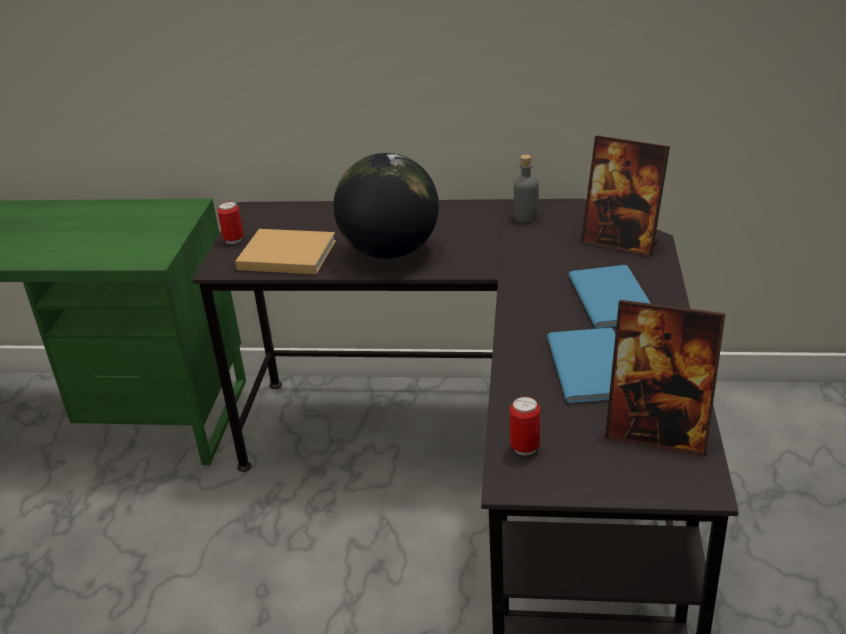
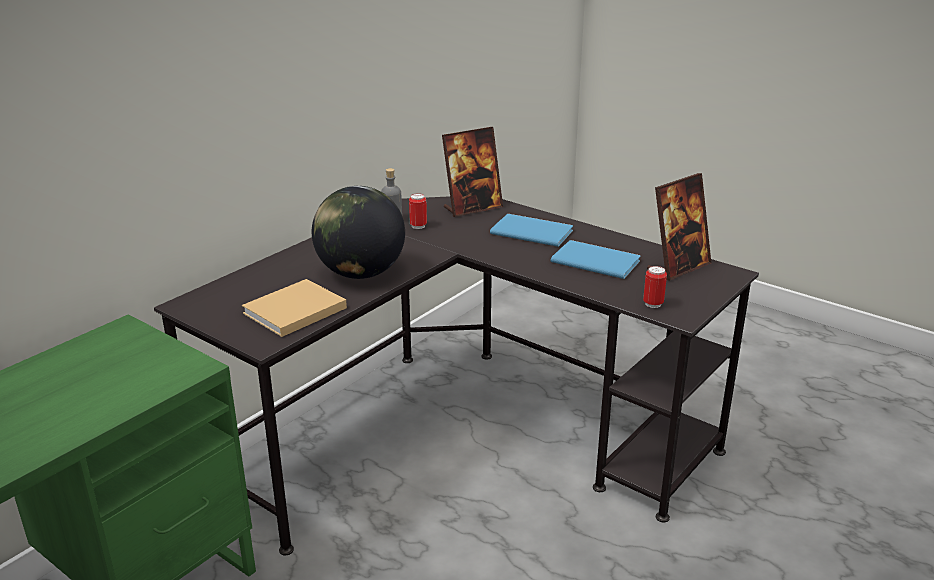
camera: 60 degrees left, 5 degrees down
(234, 240) = (225, 325): can -> can (418, 226)

